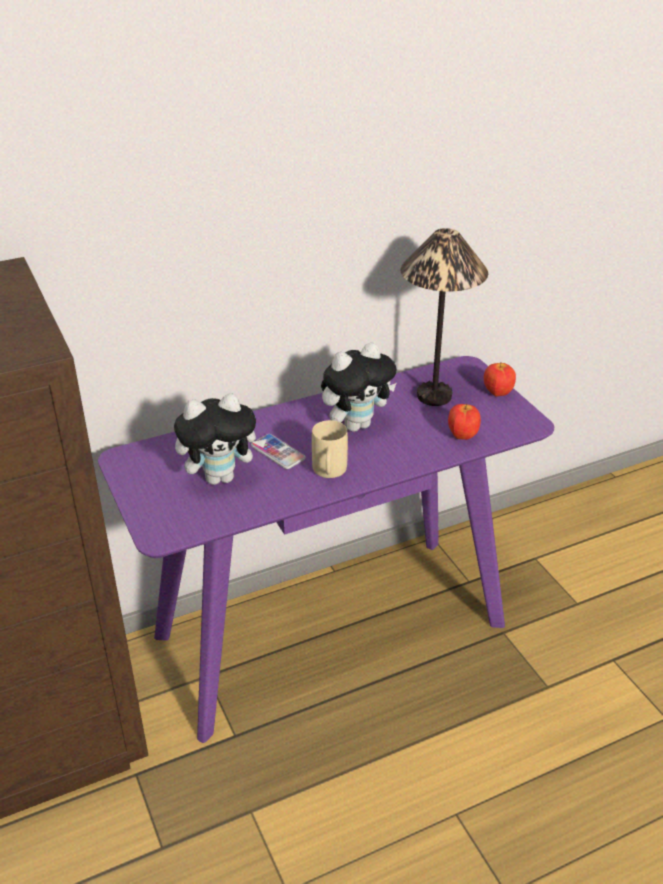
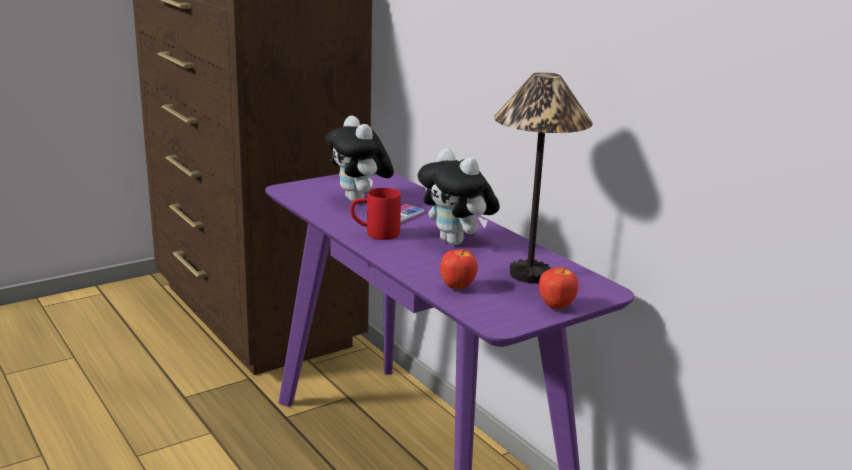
camera: 80 degrees right, 15 degrees down
(329, 473) = (375, 234): beige mug -> red mug

